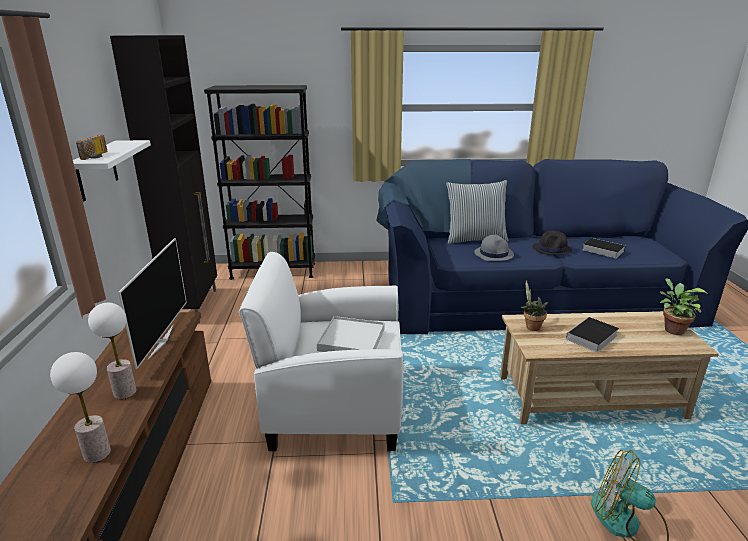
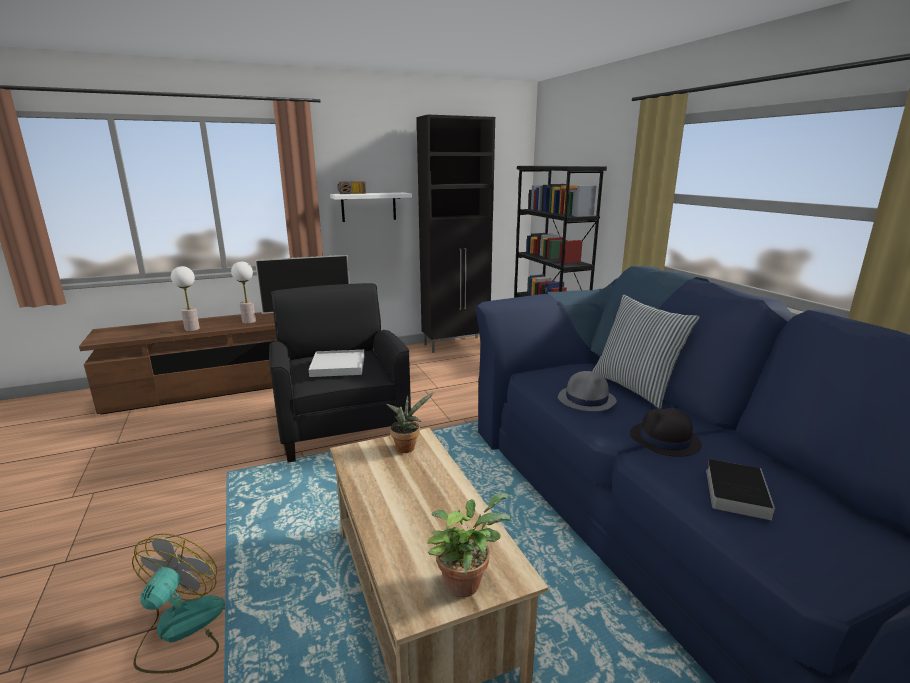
camera: 70 degrees right, 5 degrees down
(333, 407) = (341, 425): white armchair -> black armchair
(591, 338) = (395, 492): book -> none

